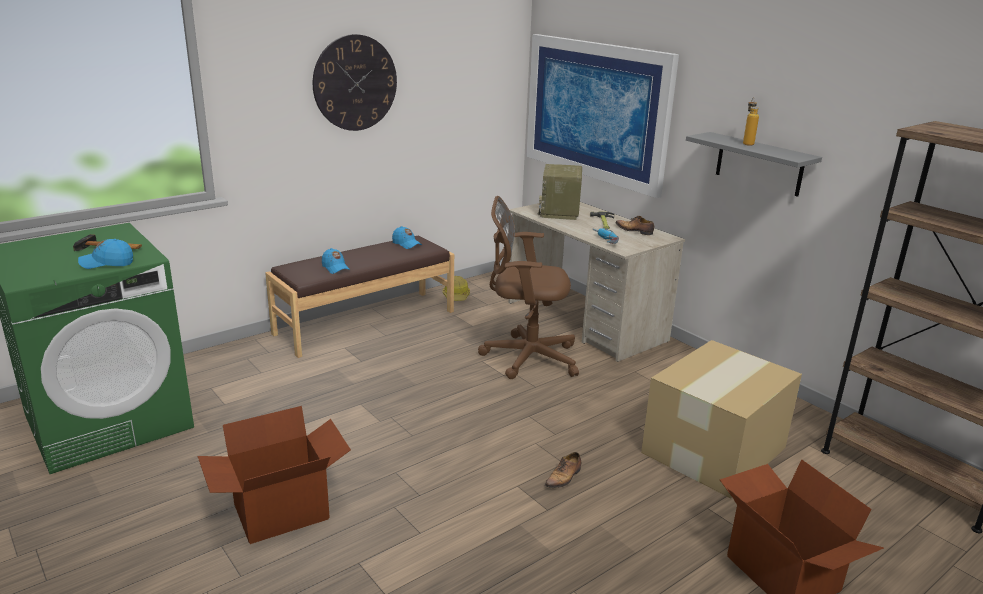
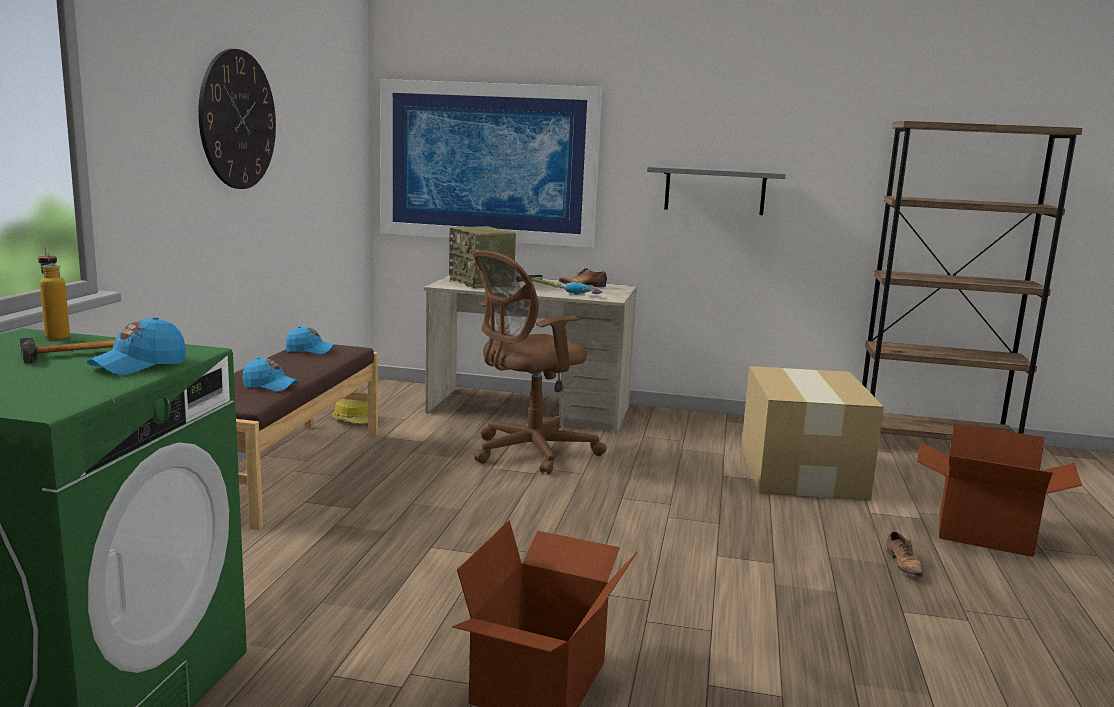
camera: 40 degrees left, 10 degrees down
(564, 477) = (739, 533): shoe -> shoe (904, 565)
(747, 143) = (708, 168): bottle -> bottle (56, 335)

